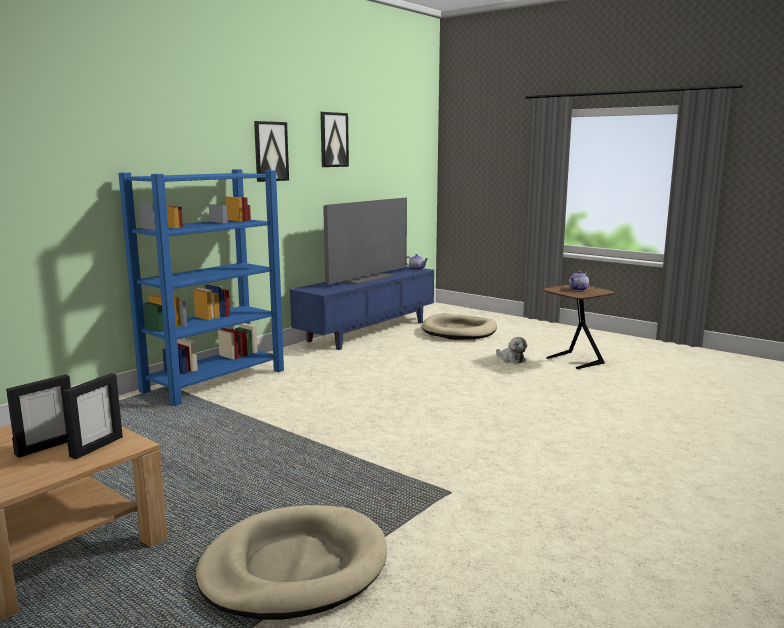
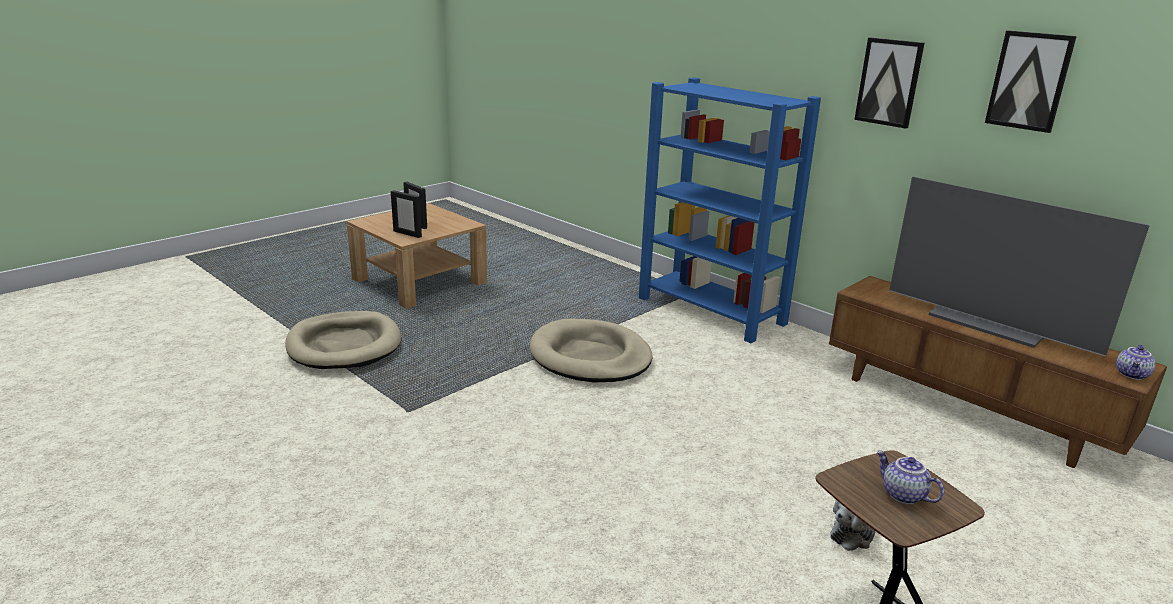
camera: 95 degrees right, 10 degrees up
(367, 331) = (968, 406): blue tv stand -> brown tv stand
(459, 331) = (1033, 504): beige dog bed -> beige dog bed (590, 357)

